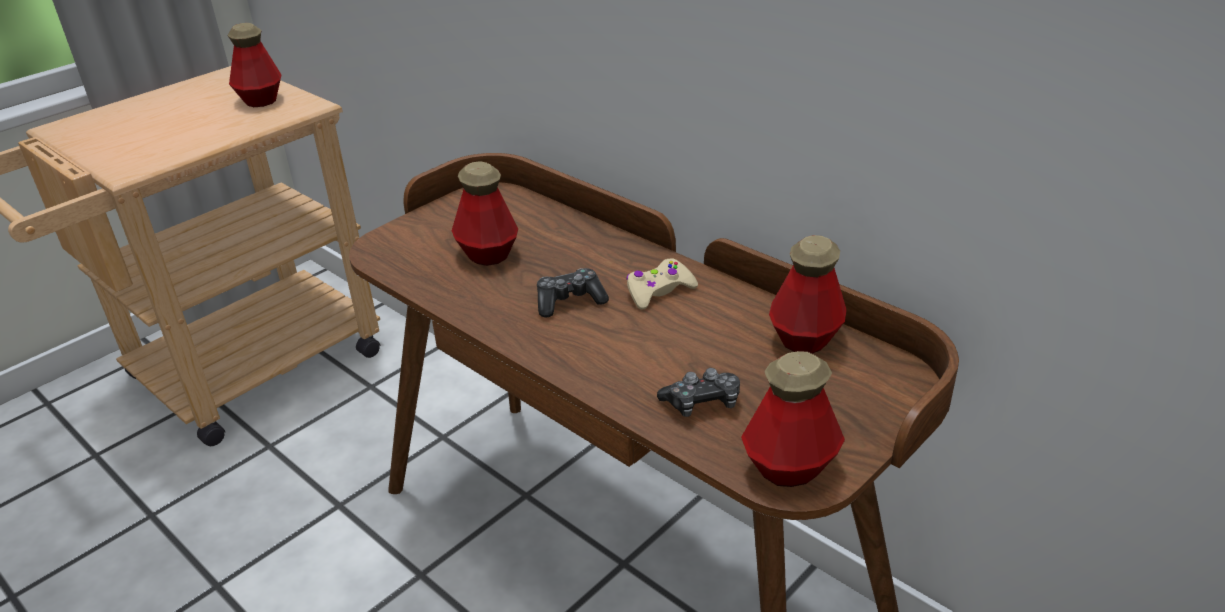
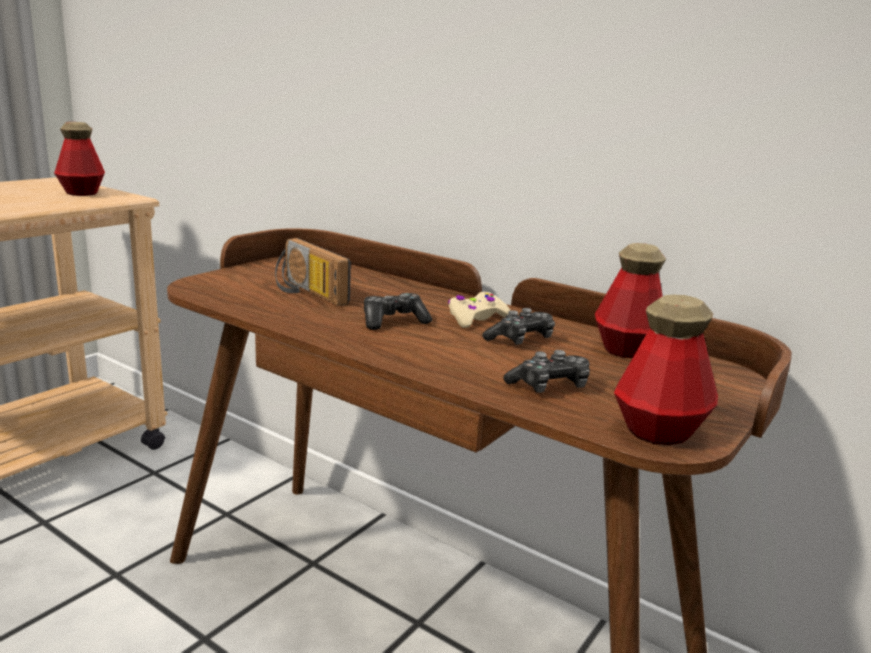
camera: 10 degrees left, 15 degrees down
(487, 254) = (306, 292): bottle -> radio
(696, 327) = (521, 340): none -> game controller

